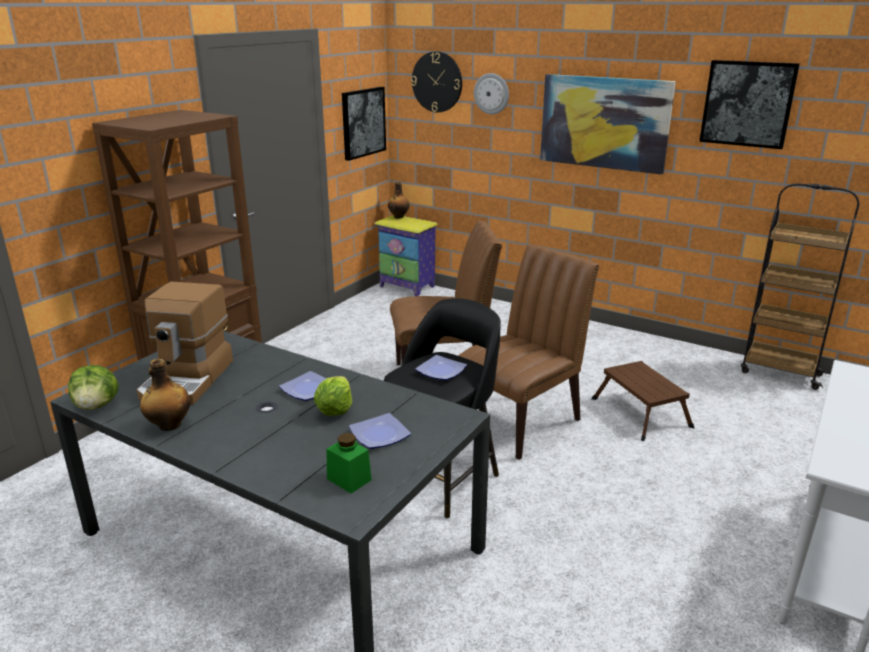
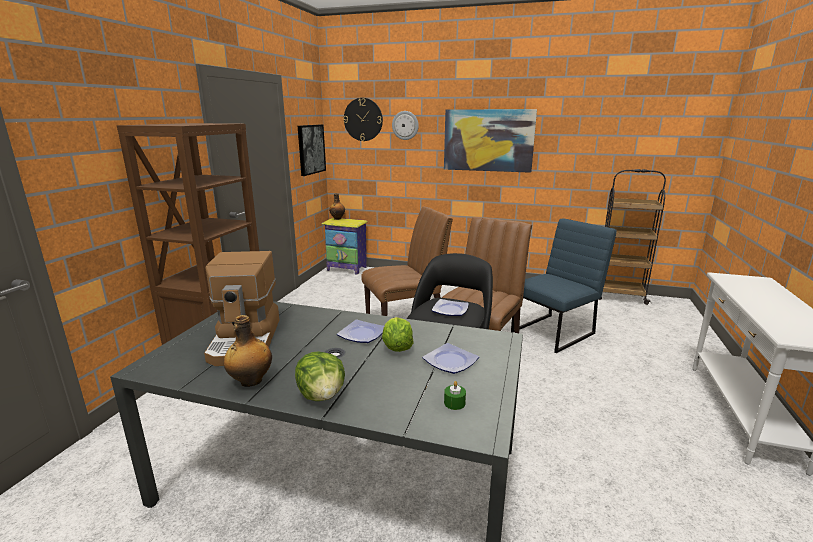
camera: 15 degrees left, 5 degrees down
(97, 406) = (165, 374): lettuce -> lettuce (322, 395)
(349, 479) = (454, 403): green jar -> green candle
(641, 413) = (554, 332): brown step ladder -> blue chair
(747, 104) = (586, 121): picture -> none

